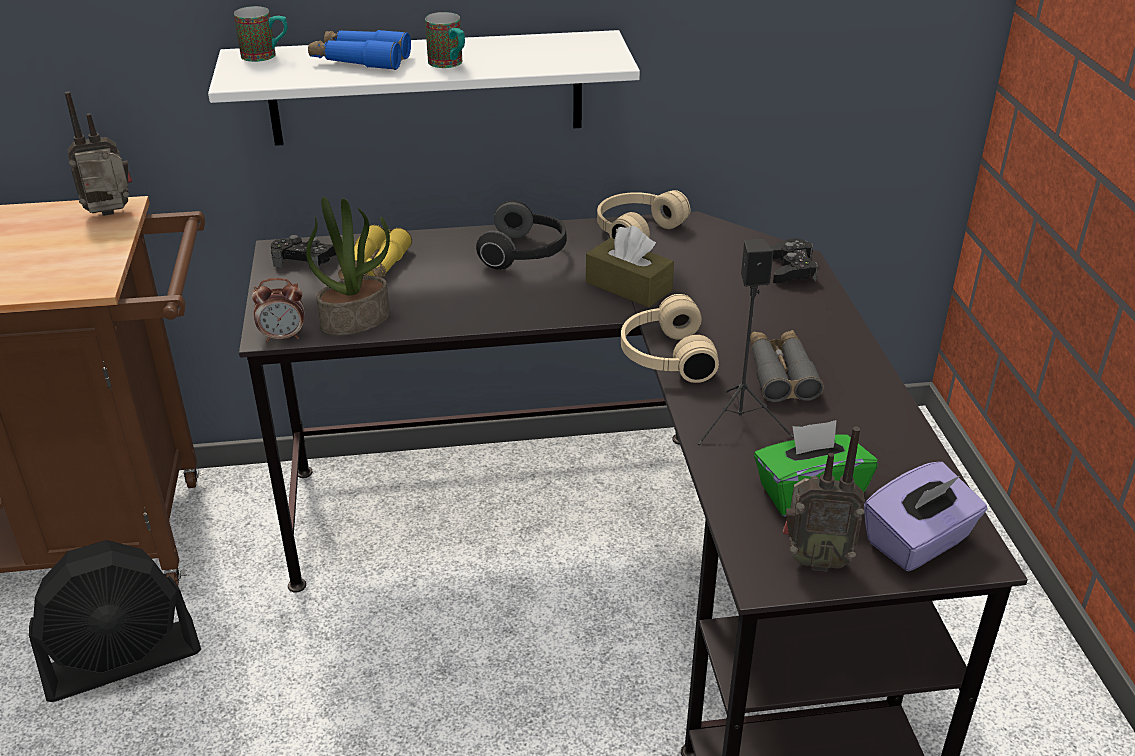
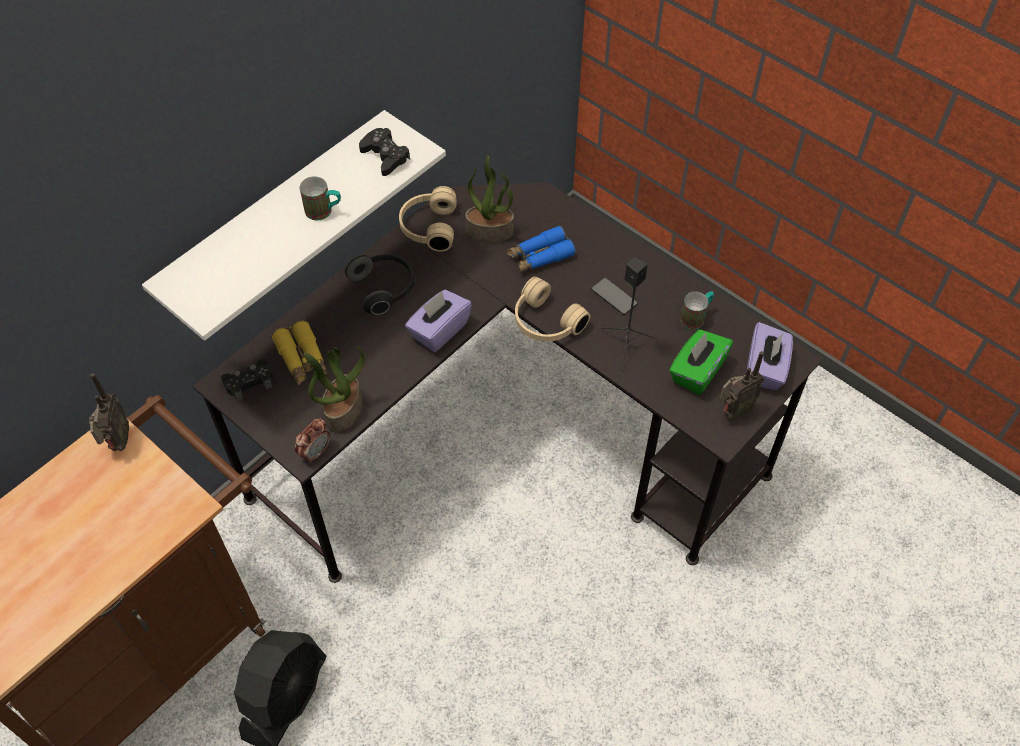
camera: 40 degrees left, 20 degrees up
(111, 215) = (118, 443): radio -> radio turned 150 degrees clockwise
(266, 56) = (188, 273): mug -> mug (696, 317)
(360, 60) = (259, 240): blue binoculars -> blue binoculars (540, 256)
(537, 308) = (439, 330): none -> purple tissue box
(628, 286) = (472, 279): brown tissue box -> none
(700, 260) = (490, 230): none -> potted plant
(781, 373) = (614, 297): grey binoculars -> phone
(791, 270) = (547, 208): black game controller -> black game controller (385, 156)

